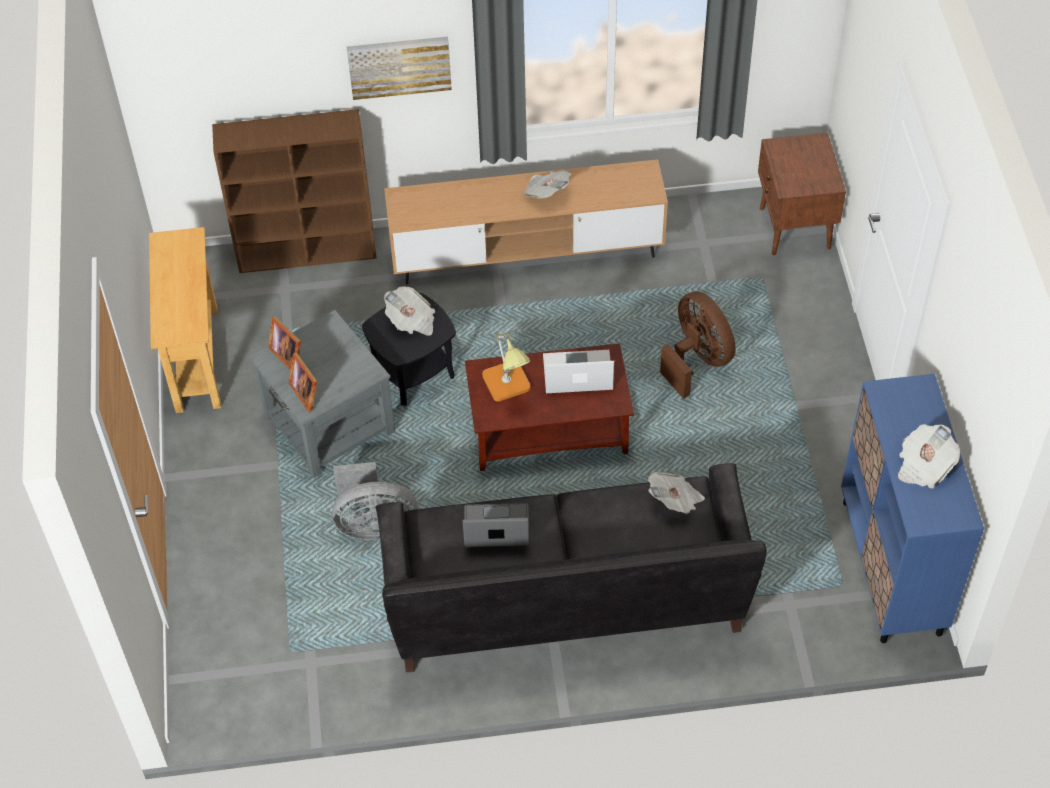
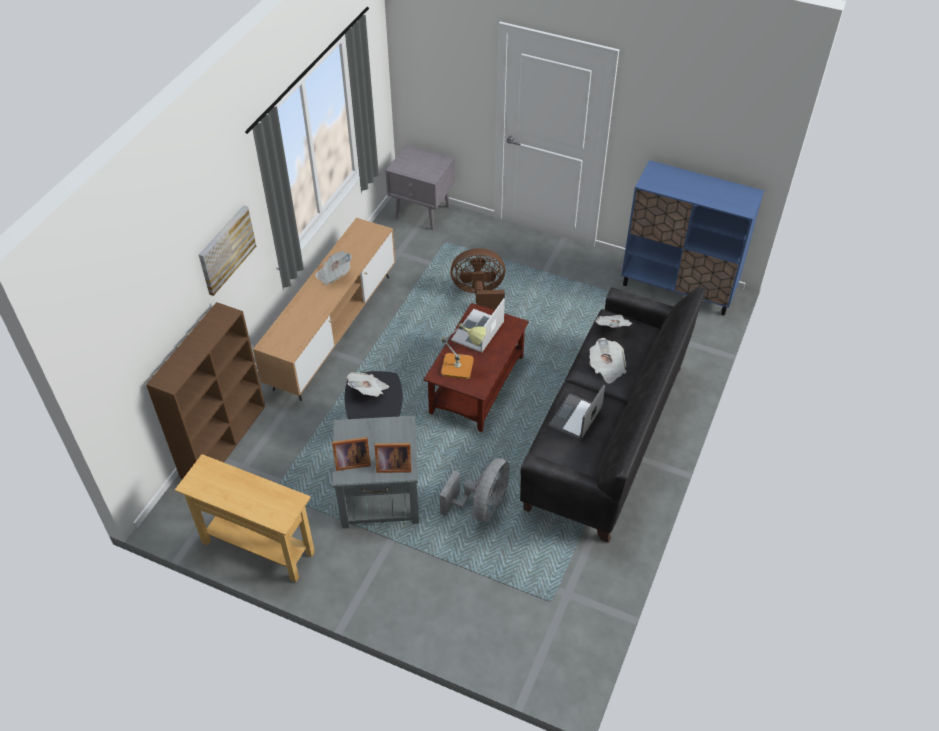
camera: 60 degrees left, 5 degrees down
(794, 229) = (423, 213): brown nightstand -> grey nightstand
(923, 466) = (708, 191): newspaper -> newspaper (606, 368)

